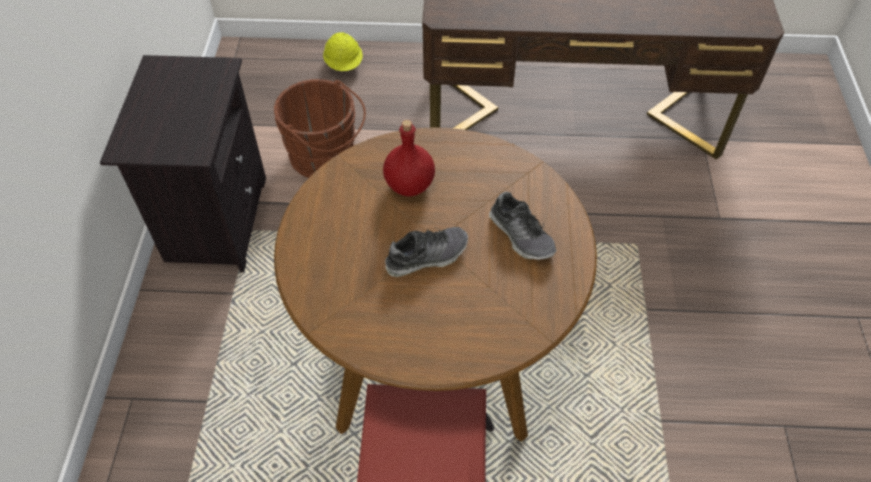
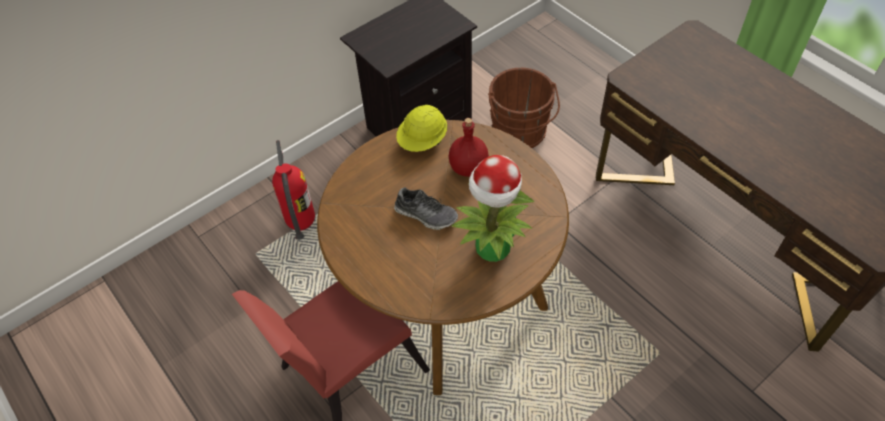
camera: 50 degrees right, 0 degrees up
(204, 410) = (300, 224): none -> fire extinguisher
(344, 64) = (602, 80): yellow hard hat -> yellow hard hat (423, 141)
(521, 235) = (493, 248): shoe -> potted plant

